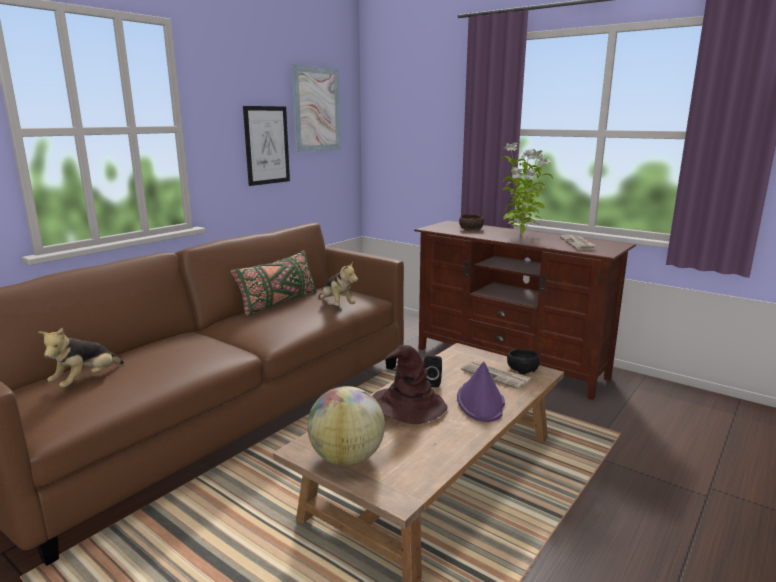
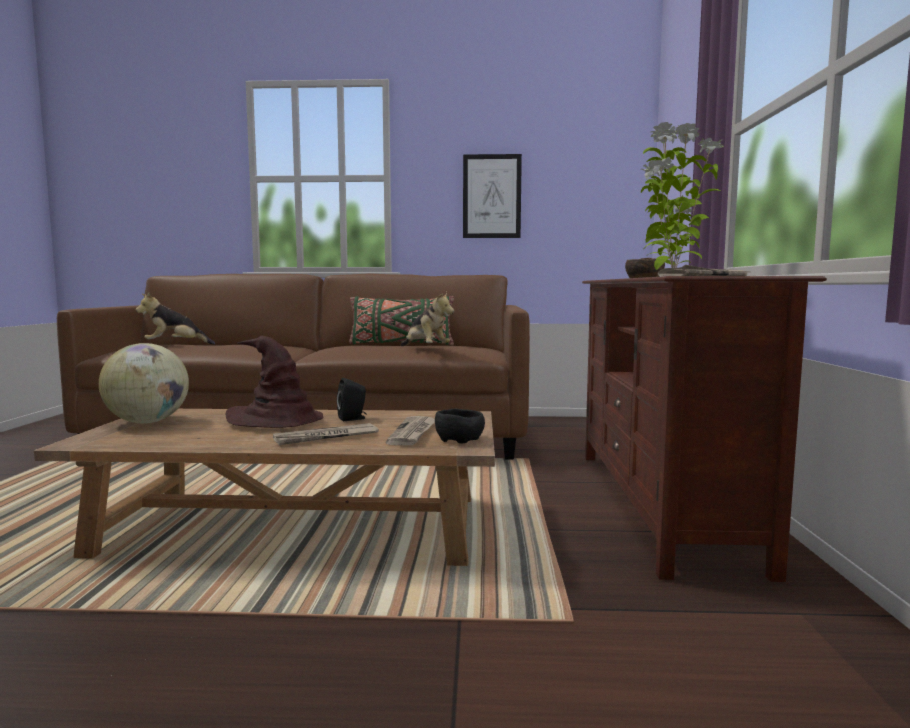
camera: 55 degrees right, 10 degrees down
(316, 109) = (571, 157): picture -> none
(336, 305) = (425, 349): plush toy -> plush toy turned 60 degrees counterclockwise
(480, 402) = (325, 437): purple hat -> newspaper

